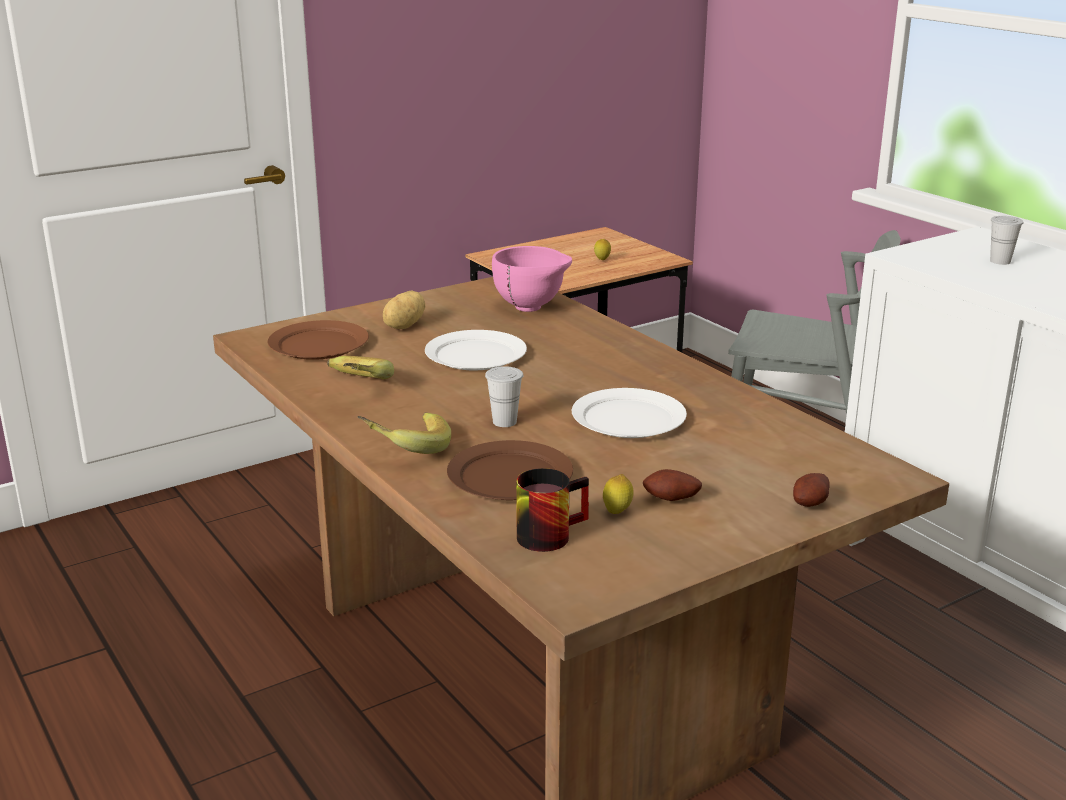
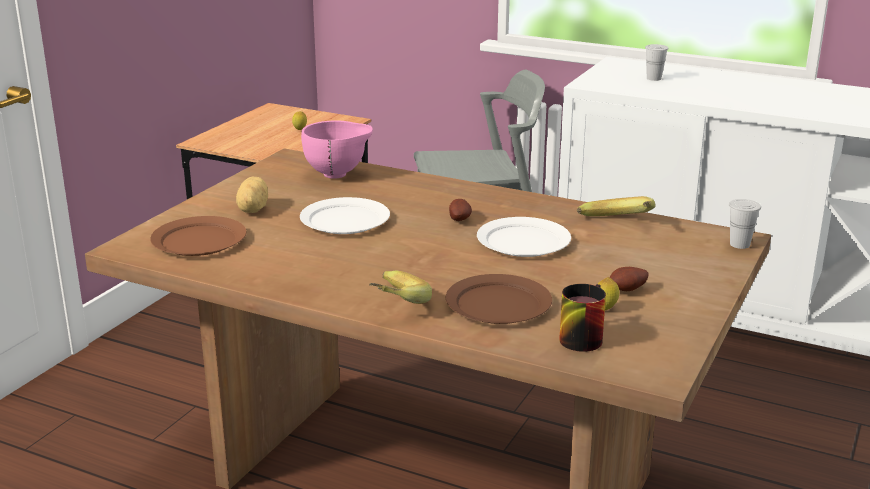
camera: 30 degrees left, 0 degrees up
(353, 388) = (280, 268): banana -> banana (617, 225)
(504, 422) = (438, 265): white cup -> white cup (739, 244)
(811, 504) = (714, 269): potato -> potato (460, 219)

